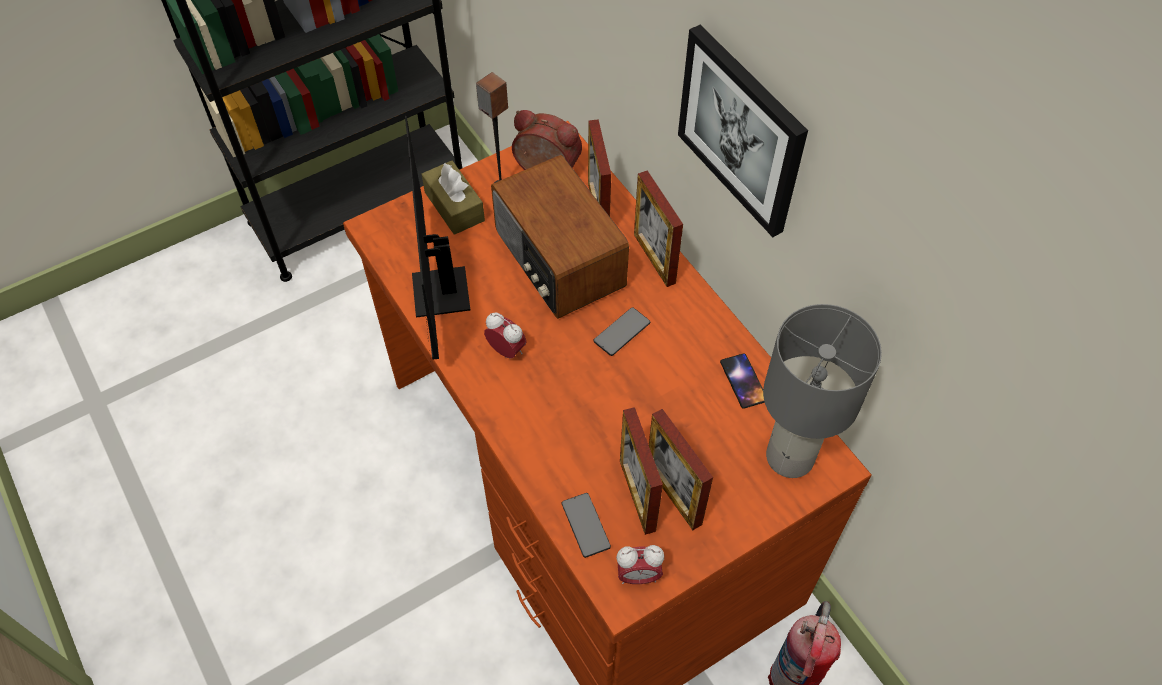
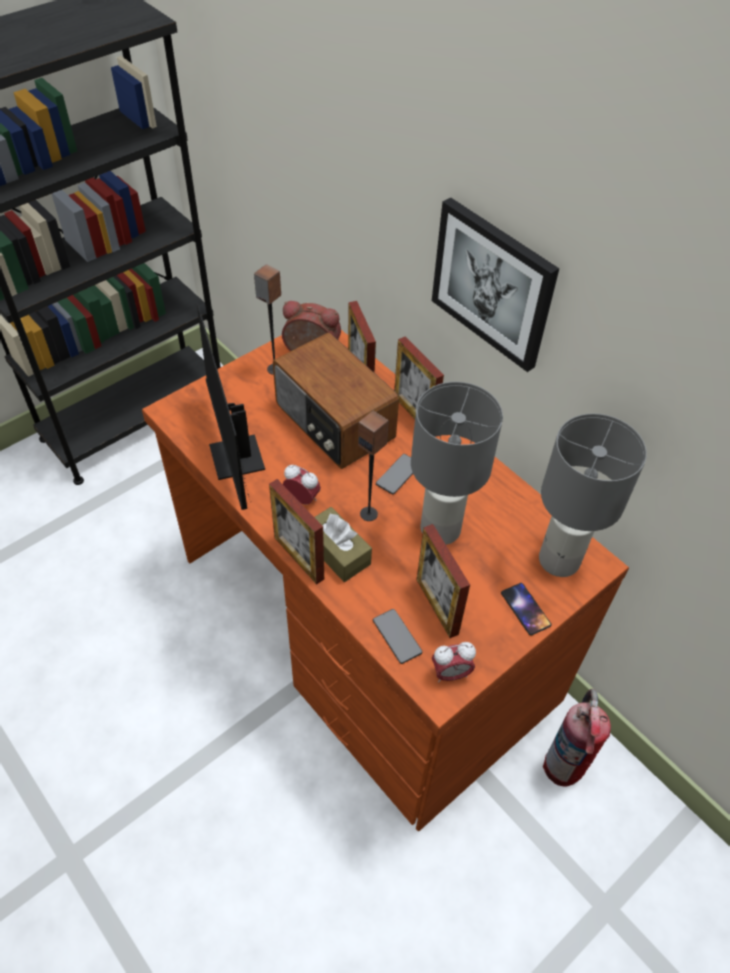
camera: 10 degrees left, 5 degrees down
(454, 206) = (237, 388): brown tissue box -> brown tissue box (337, 552)
(579, 376) = (369, 513): none -> speaker
(657, 404) = (439, 529): none -> grey table lamp
(673, 494) = (468, 602): picture frame -> picture frame (299, 558)
(743, 381) = (508, 503): phone -> phone (525, 609)

